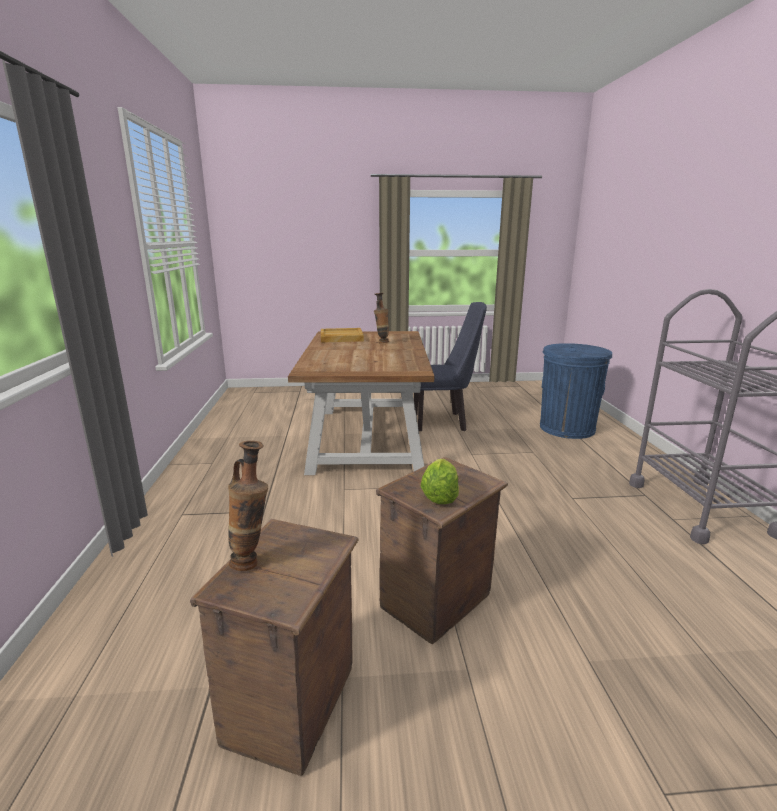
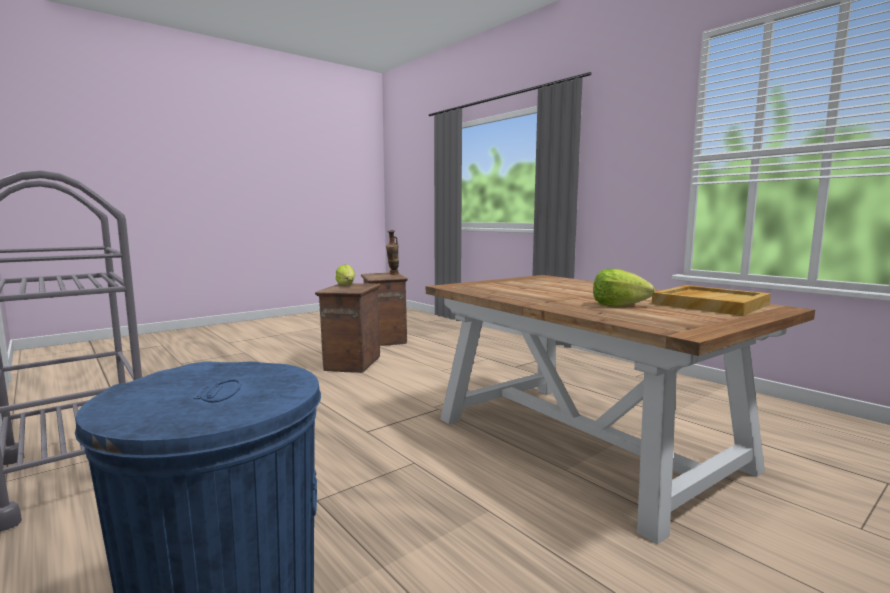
camera: 145 degrees right, 10 degrees down
(382, 342) = (618, 305): vase -> lettuce
(444, 422) = (543, 528): blue chair -> none

